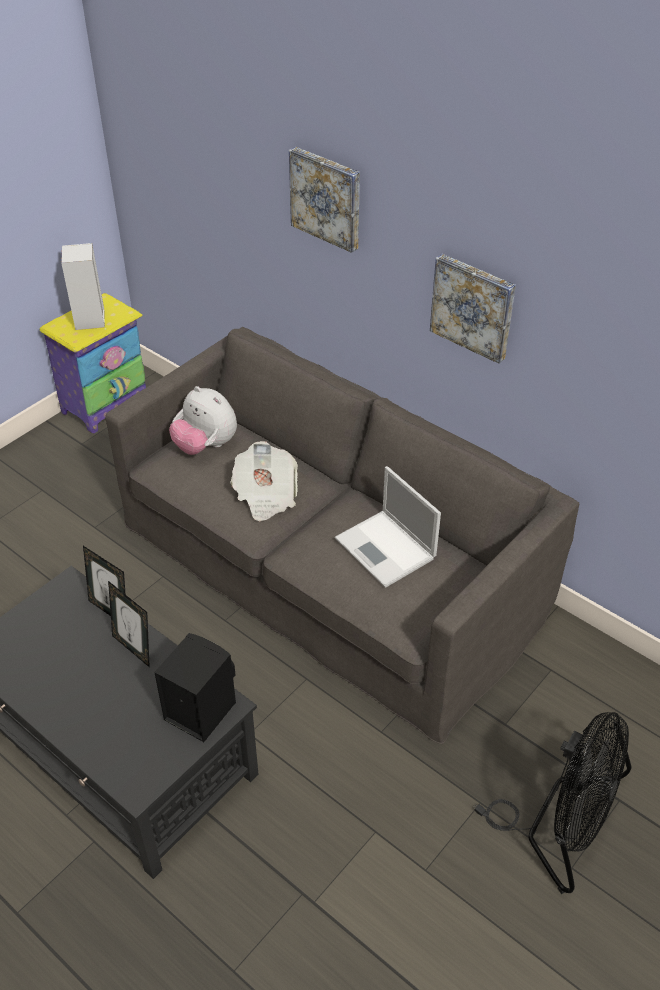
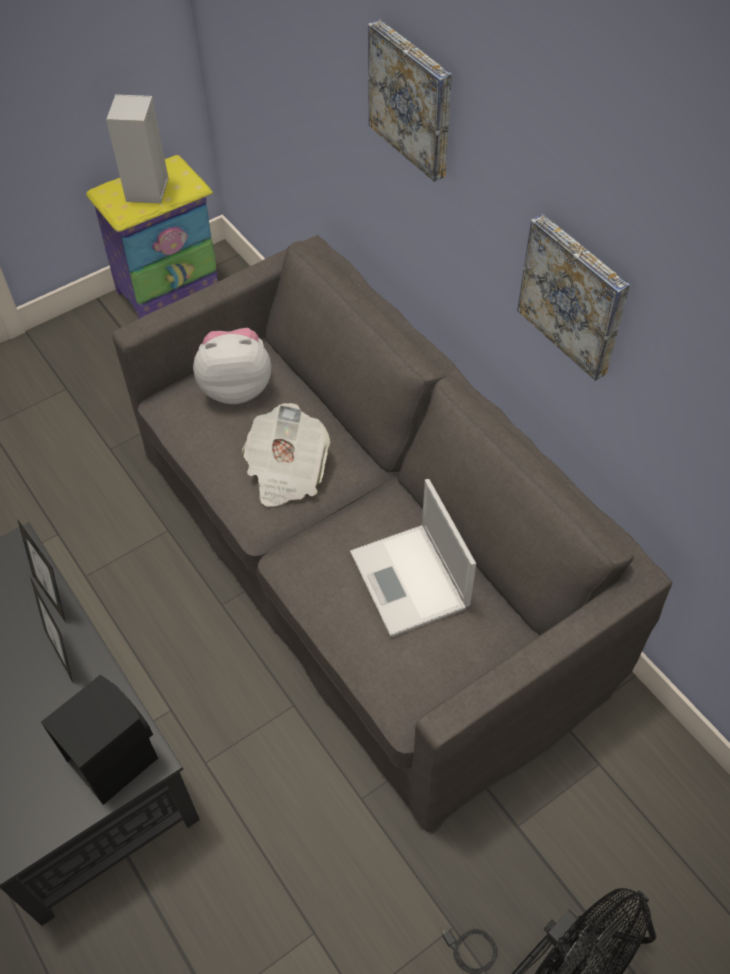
camera: 15 degrees right, 10 degrees up
(205, 446) = (236, 387): plush toy -> plush toy turned 120 degrees clockwise

